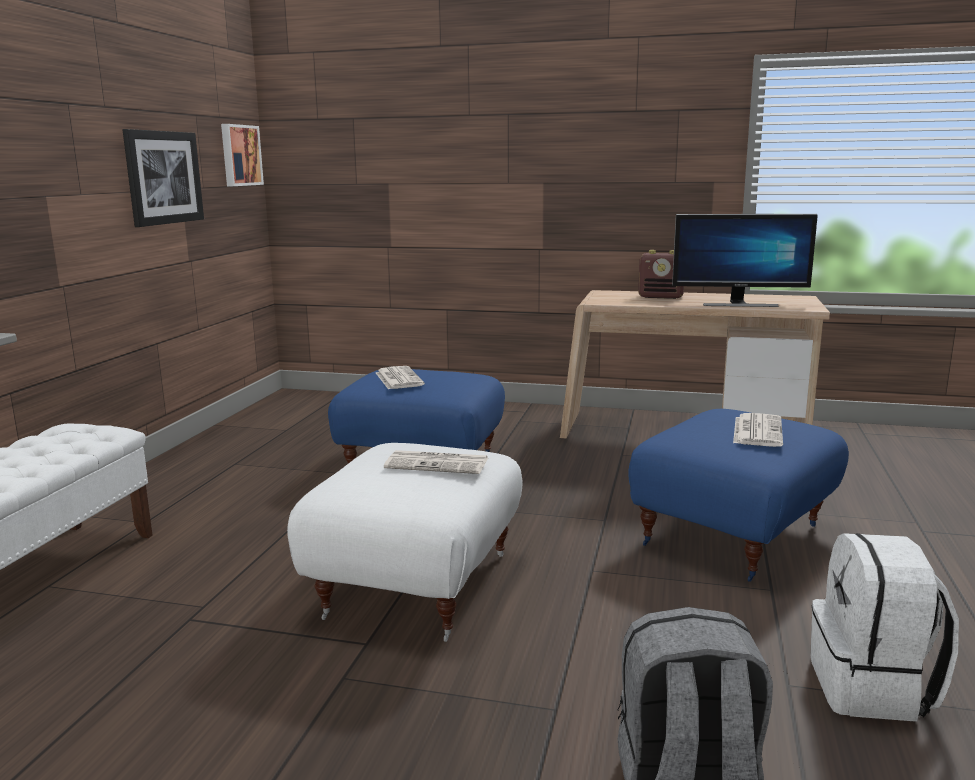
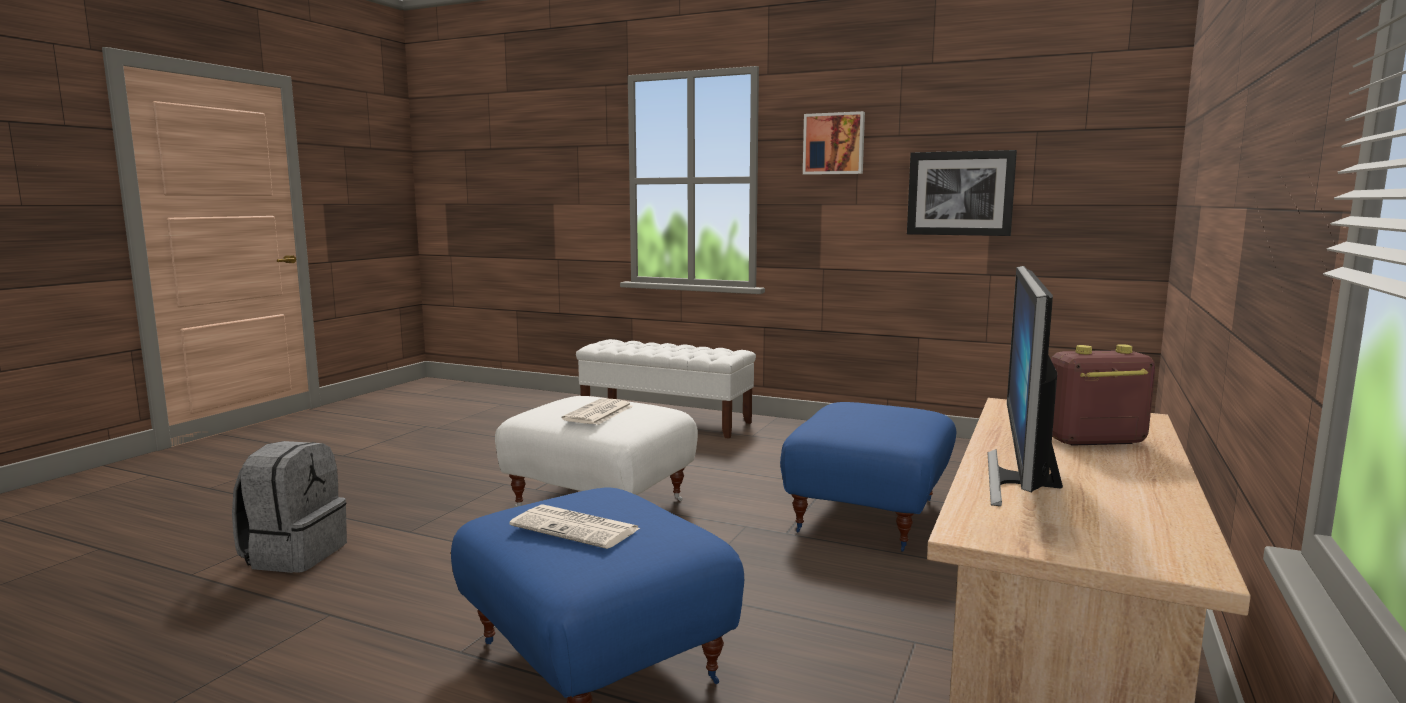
camera: 100 degrees right, 5 degrees down
(240, 155) = (1115, 170): picture -> picture (834, 143)
(398, 379) = (869, 410): newspaper -> none
(661, 297) = (1094, 441): radio -> radio turned 60 degrees clockwise
(873, 688) = (275, 652): white backpack -> none

